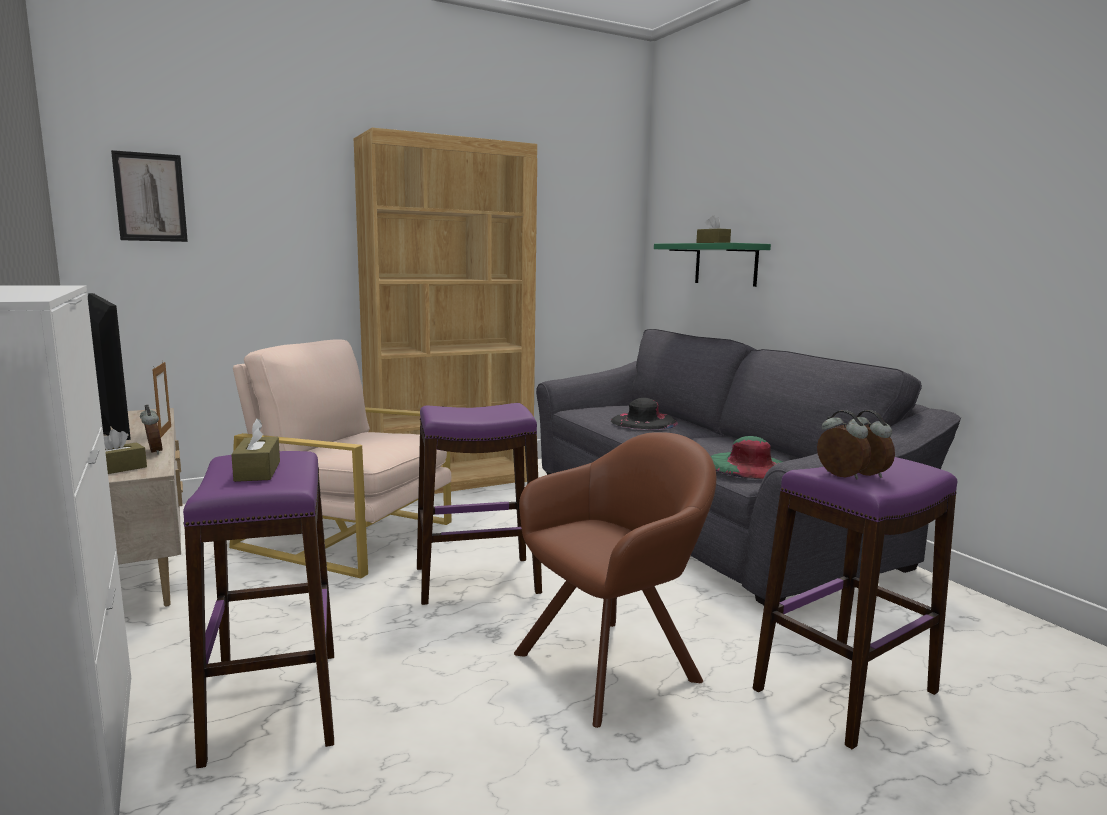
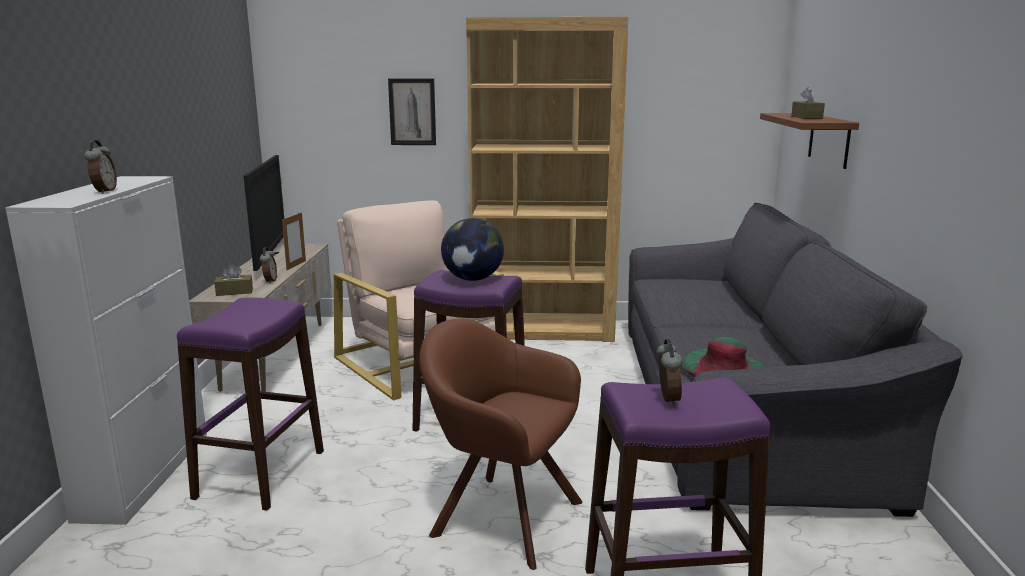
camera: 30 degrees right, 5 degrees up
(150, 197) = (317, 81): picture -> picture (412, 112)
(257, 471) = (242, 313): brown tissue box -> none
(480, 409) = (473, 279): none -> globe
(615, 664) = (500, 515): brown armchair -> brown armchair turned 150 degrees counterclockwise
(644, 421) = (697, 302): black hat -> none
(726, 264) = (829, 140): green shelf -> brown shelf
(839, 476) = (631, 396): alarm clock -> alarm clock (104, 191)

